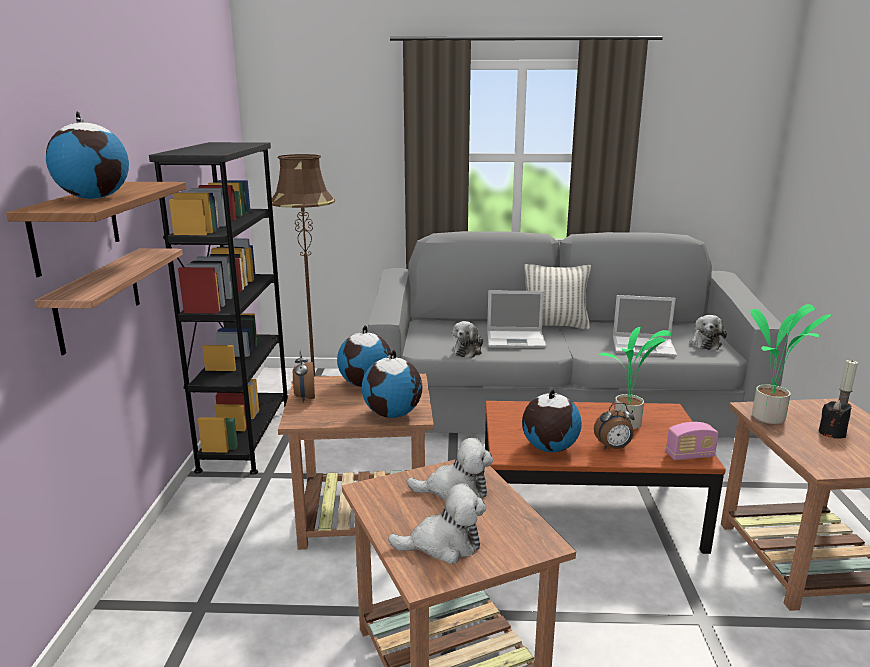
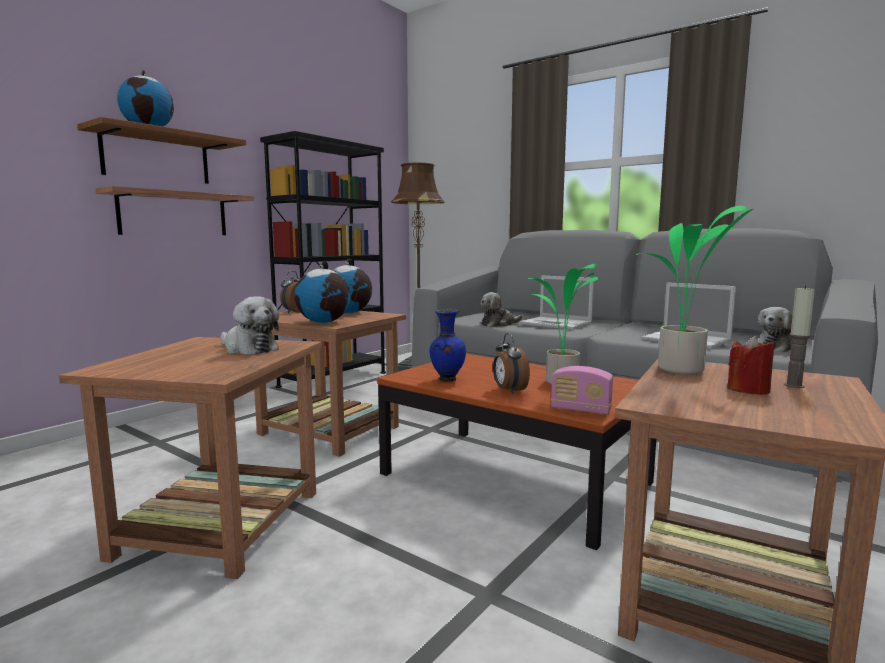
camera: 35 degrees right, 10 degrees down
(443, 544) = (160, 362): plush toy -> none
(549, 448) = (447, 380): globe -> blue vase
(555, 326) = (618, 323): pillow -> none
(613, 448) = (509, 390): alarm clock -> alarm clock turned 45 degrees clockwise
(832, 433) = (748, 390): black candle -> red candle

